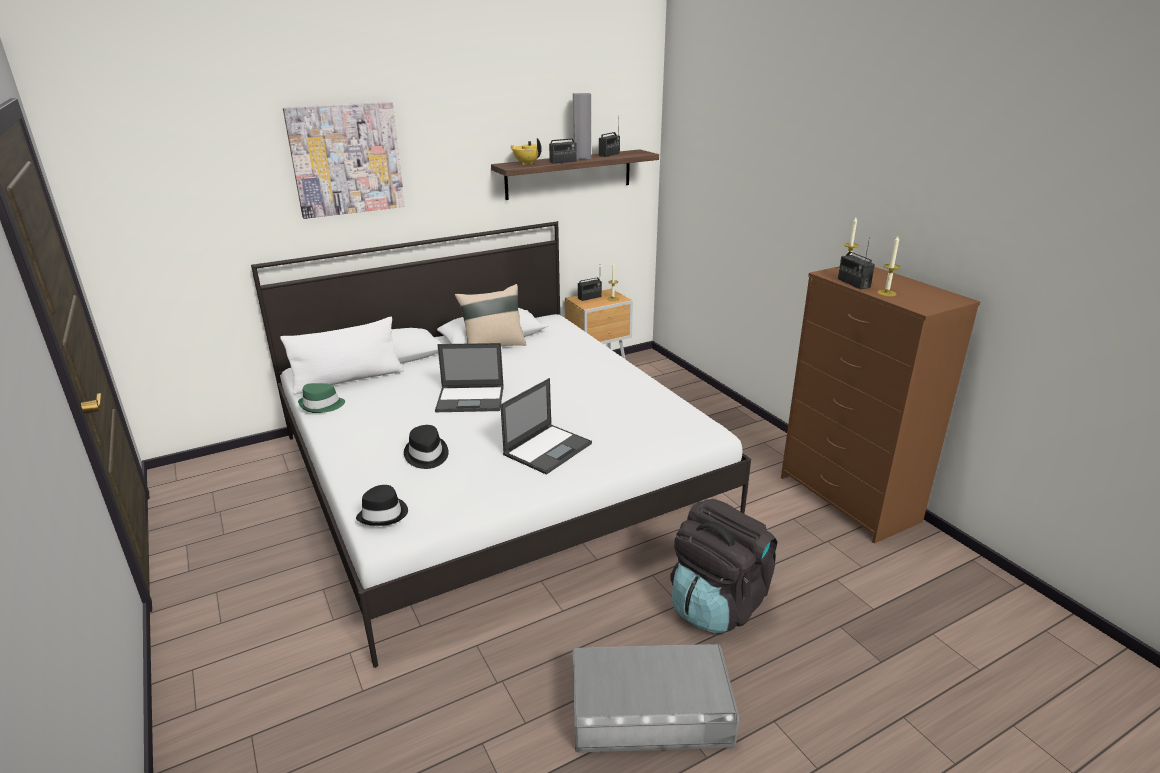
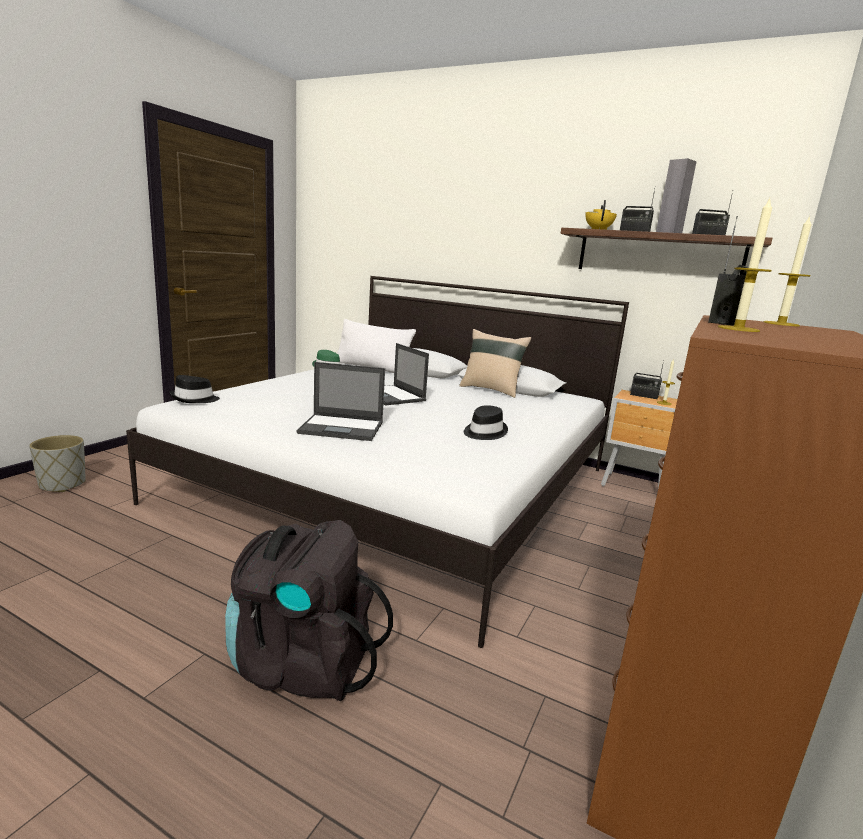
camera: 55 degrees right, 10 degrees down
(246, 732) = (62, 484): none -> grey planter
(346, 159) = (450, 209): picture -> none
(426, 455) = (286, 396): black hat -> black hat (484, 432)
(649, 708) = (102, 653): grey storage box -> none

